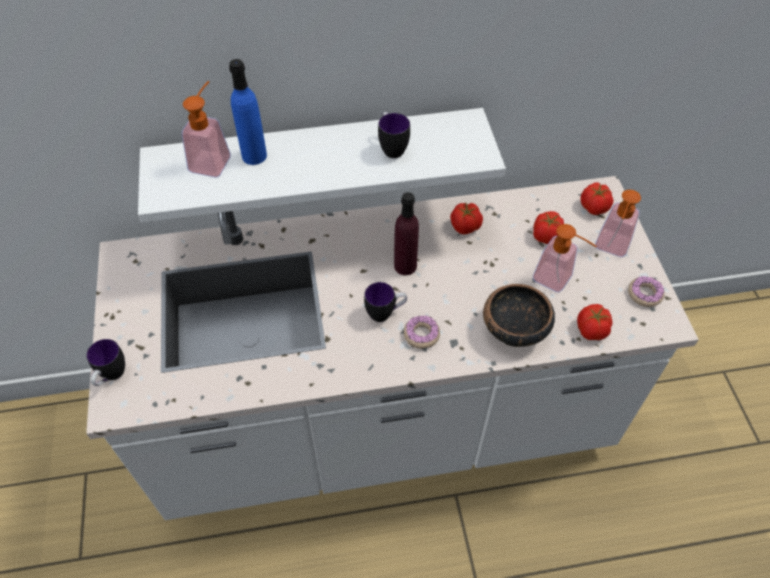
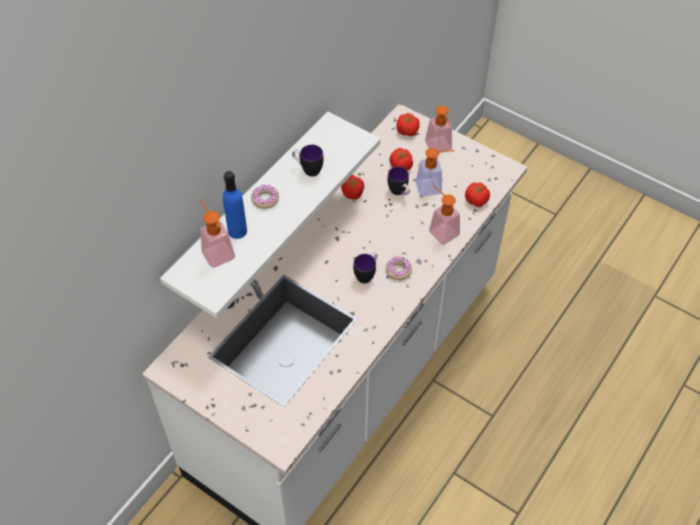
camera: 45 degrees left, 0 degrees up
(111, 377) = (258, 433): mug -> mug (399, 193)
(405, 266) = (346, 241): purple bottle -> none
(514, 330) = (440, 230): bowl -> soap dispenser
(644, 294) = (481, 162): donut -> donut (265, 199)

